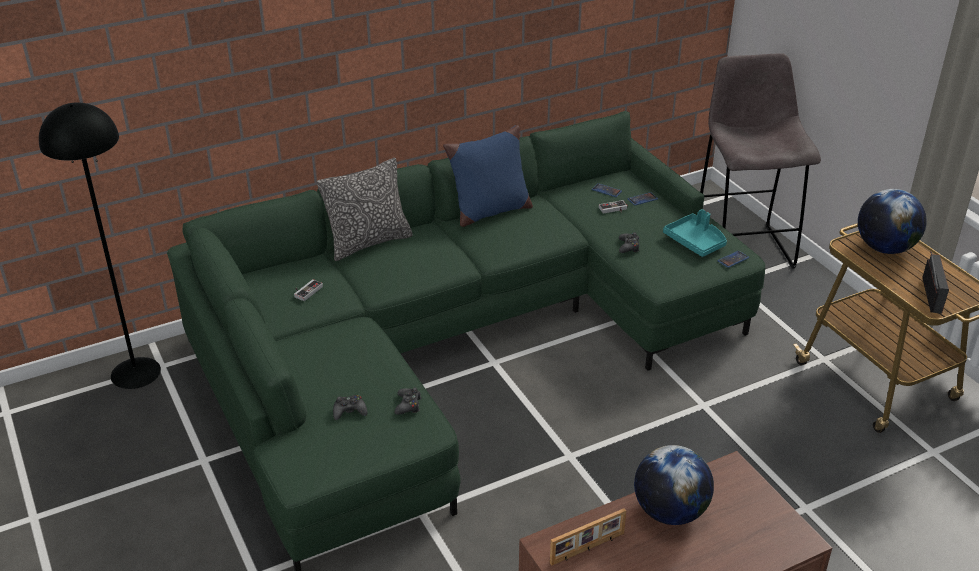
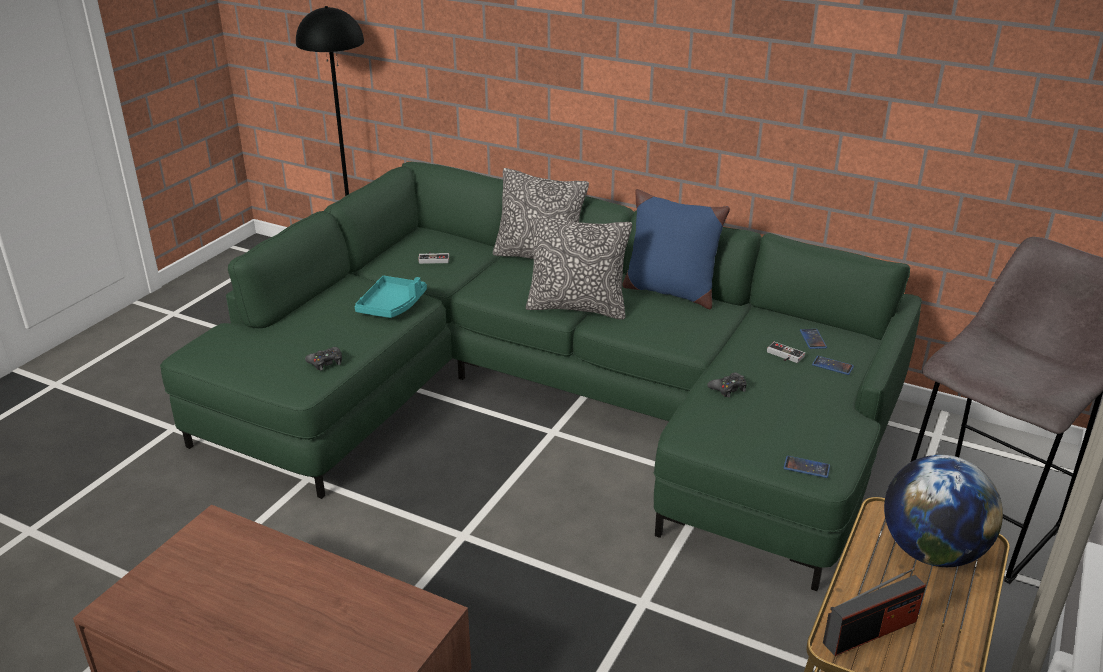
camera: 55 degrees right, 5 degrees down
(349, 411) = (292, 339): black game controller -> none
(462, 258) = (577, 307): none -> pillow
(588, 549) = (223, 553): picture frame -> none
(670, 512) = (319, 590): globe -> none
(696, 242) = (803, 429): turquoise tray -> turquoise tray (392, 306)

